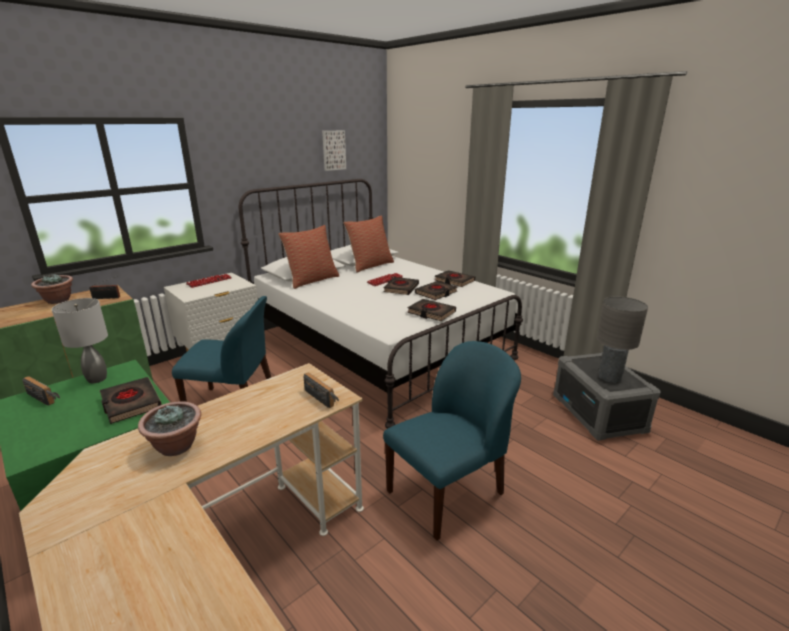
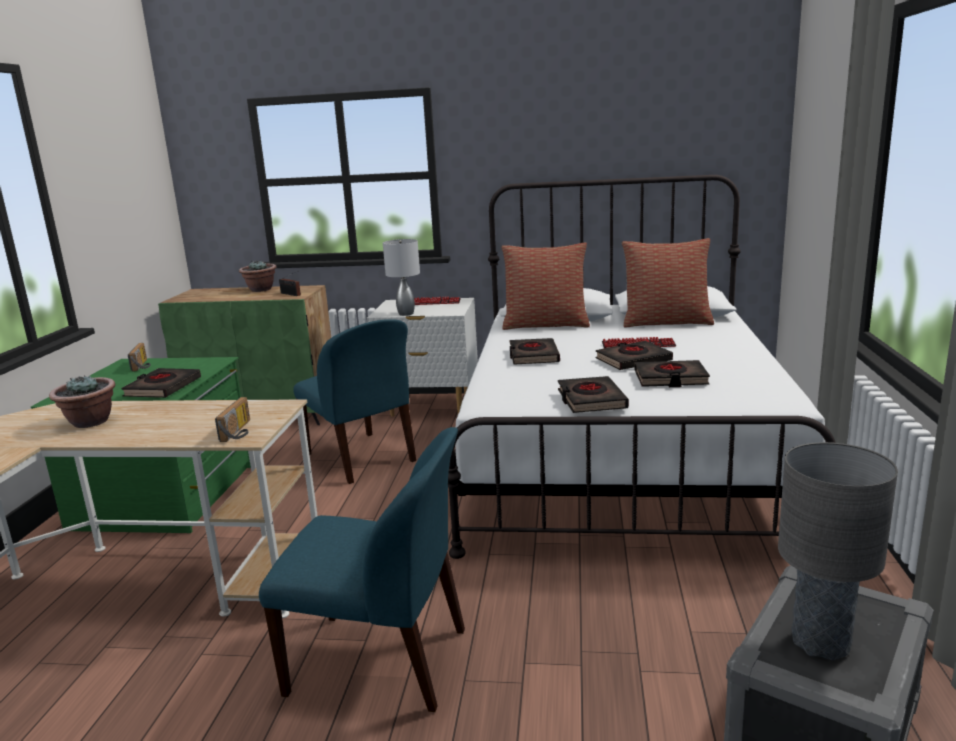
camera: 50 degrees right, 5 degrees down
(96, 379) = (188, 363): grey table lamp -> grey table lamp (405, 313)
(333, 150) = (666, 126): picture -> none
(454, 281) = (746, 370): black book -> black book (533, 356)

